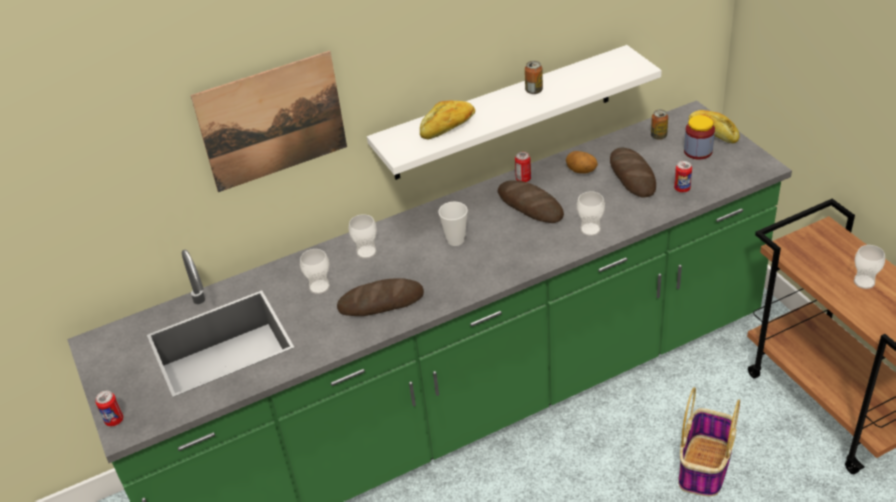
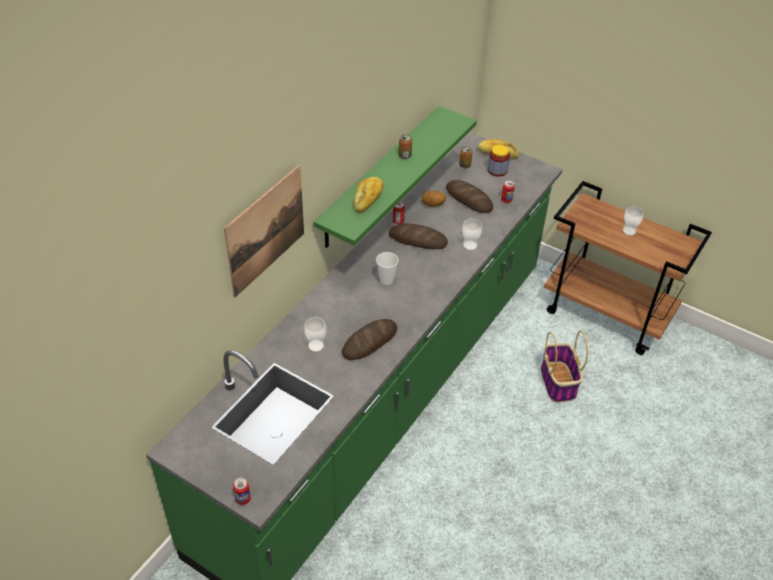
camera: 35 degrees left, 5 degrees up
(366, 252) = (329, 308): cup -> none
(503, 113) = (380, 177): white shelf -> green shelf

